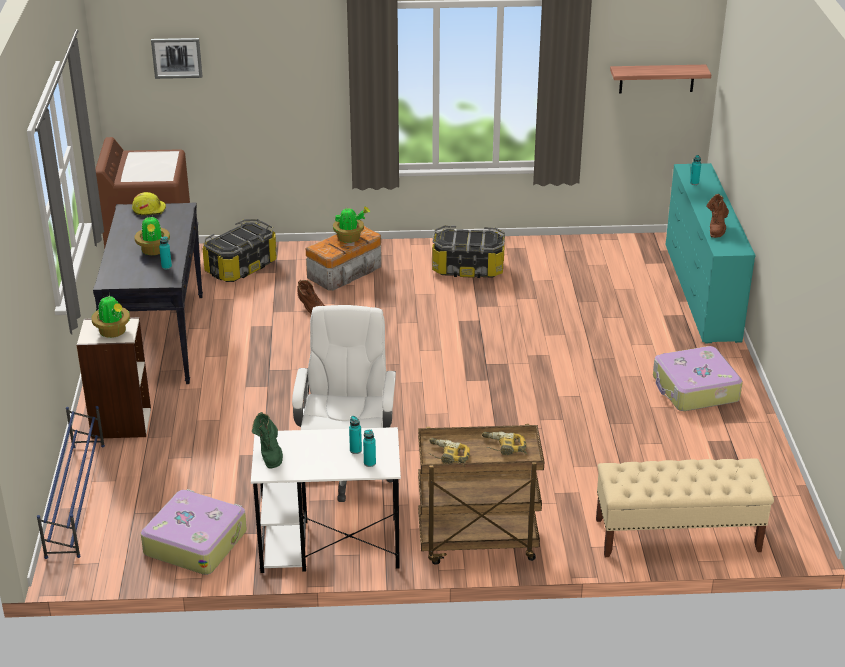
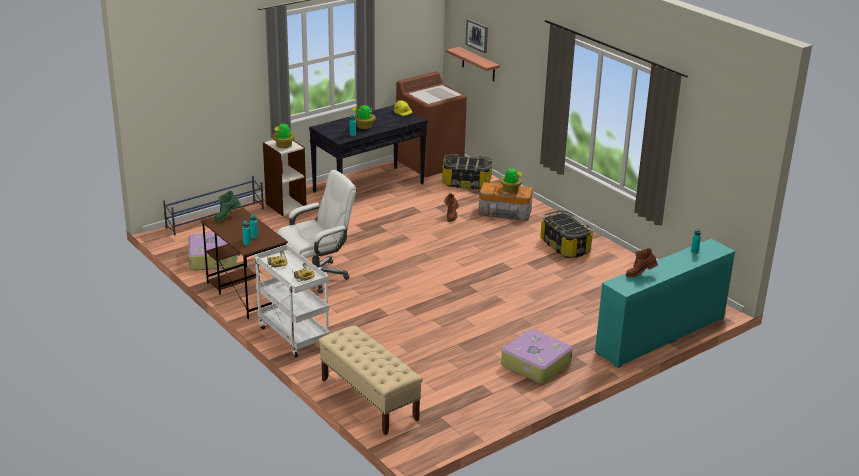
camera: 55 degrees right, 5 degrees down
(328, 545) = (246, 293): white desk -> brown desk
(476, 543) = (292, 335): brown cart -> white cart
(657, 78) = (723, 167): shelf -> shelf (478, 64)

